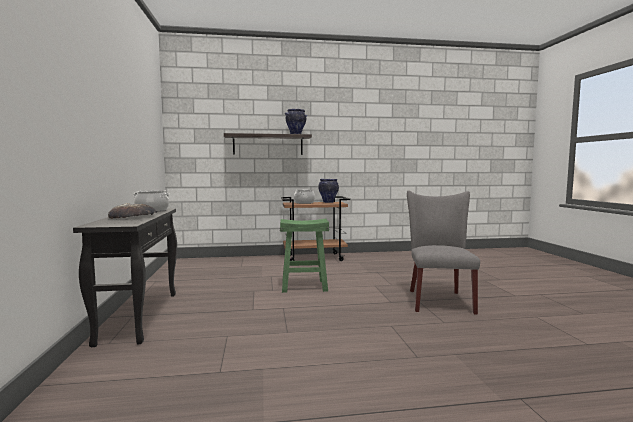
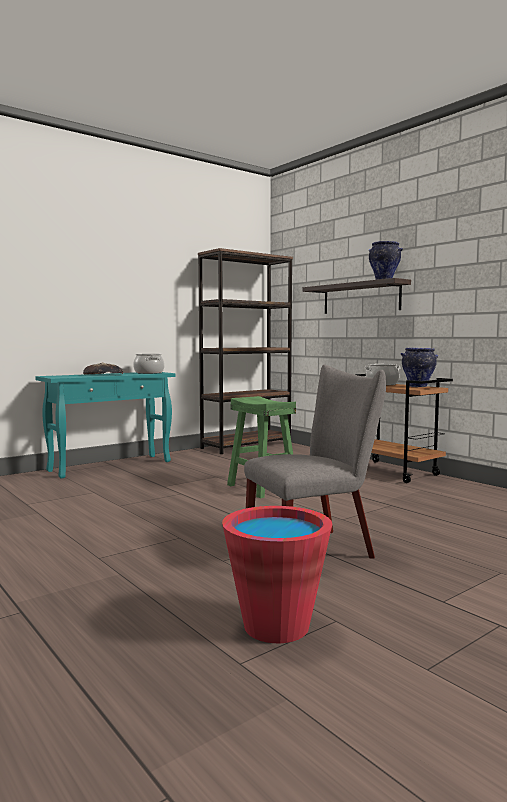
camera: 60 degrees right, 0 degrees up
(139, 316) = (111, 466): black console table -> turquoise console table
(179, 267) = (246, 446): none -> brown bookcase
(543, 328) = (276, 626): none -> red bucket

